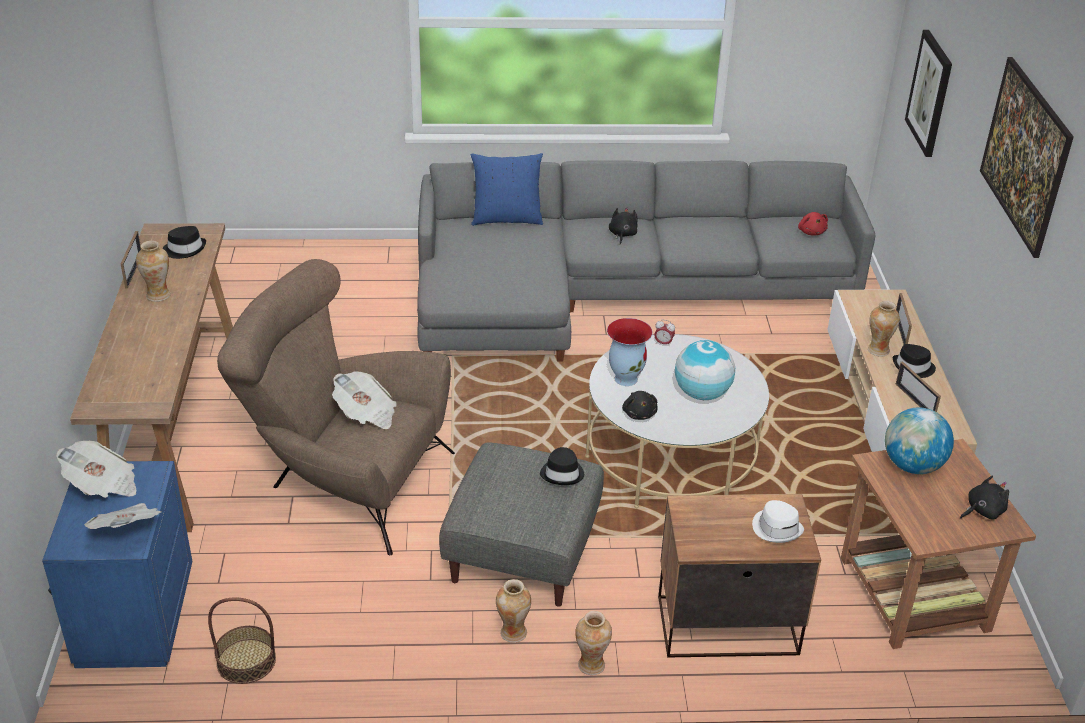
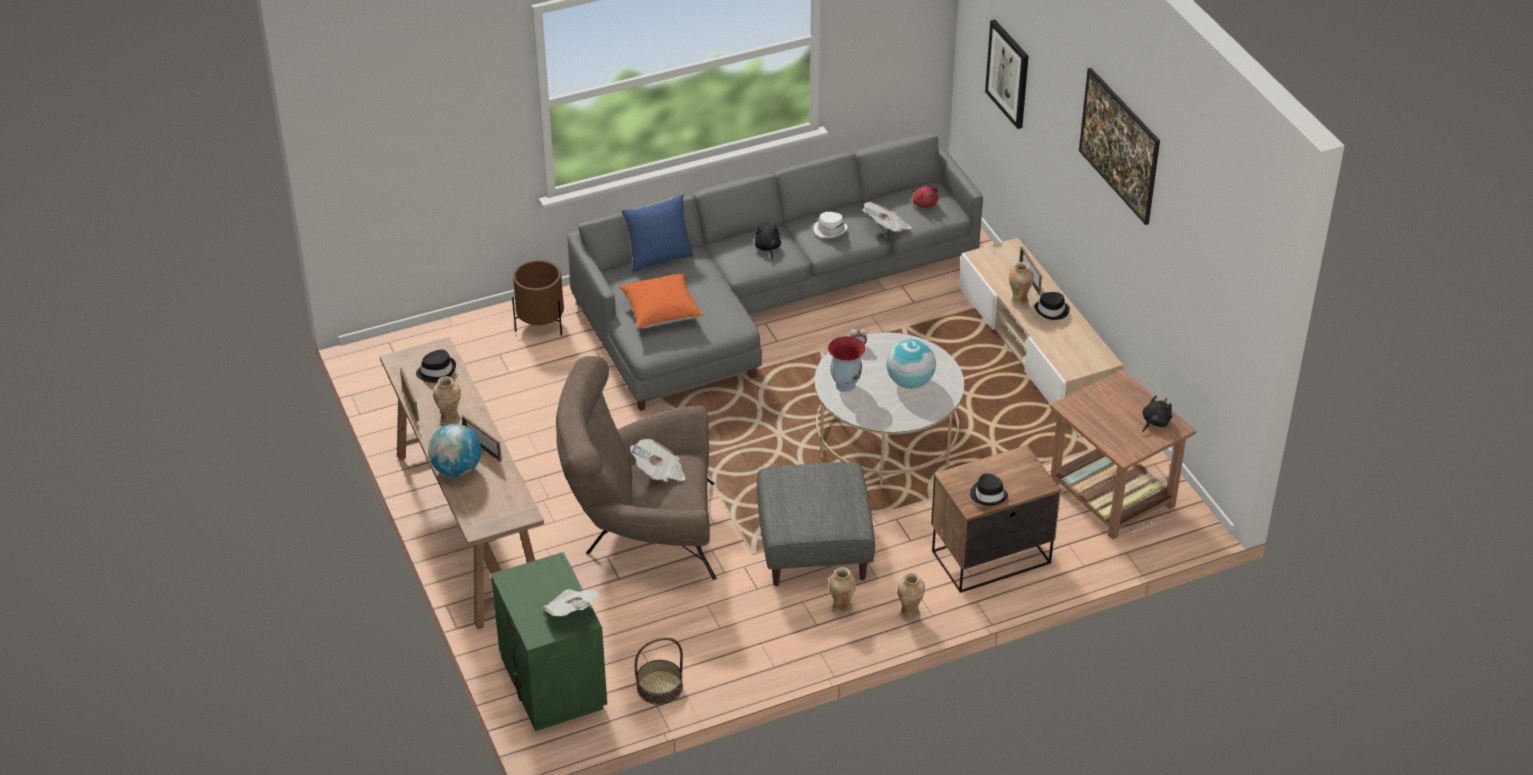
camera: 20 degrees left, 5 degrees up
(102, 485) = (526, 585): newspaper -> newspaper (886, 228)
(133, 617) = (551, 683): blue nightstand -> green nightstand
(383, 265) = (541, 324): none -> brown planter
(475, 265) = (661, 312): none -> orange pillow
(562, 473) = (836, 477): black hat -> black hat (988, 495)
(639, 413) = (871, 412): black plush toy -> none
(777, 528) = (1021, 475): white hat -> white hat (830, 230)
(912, 466) = (1095, 401): globe -> globe (457, 469)
(914, 401) = (1064, 340): picture frame -> picture frame (482, 448)

